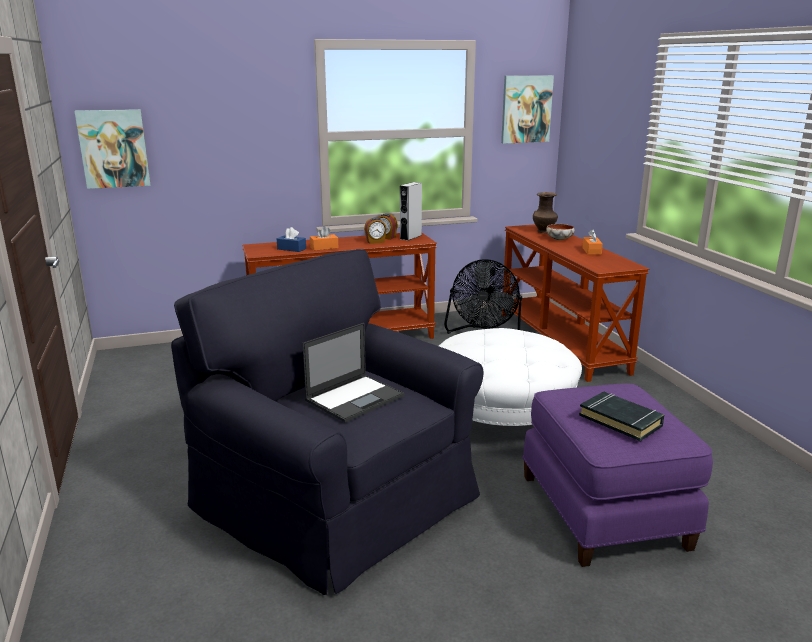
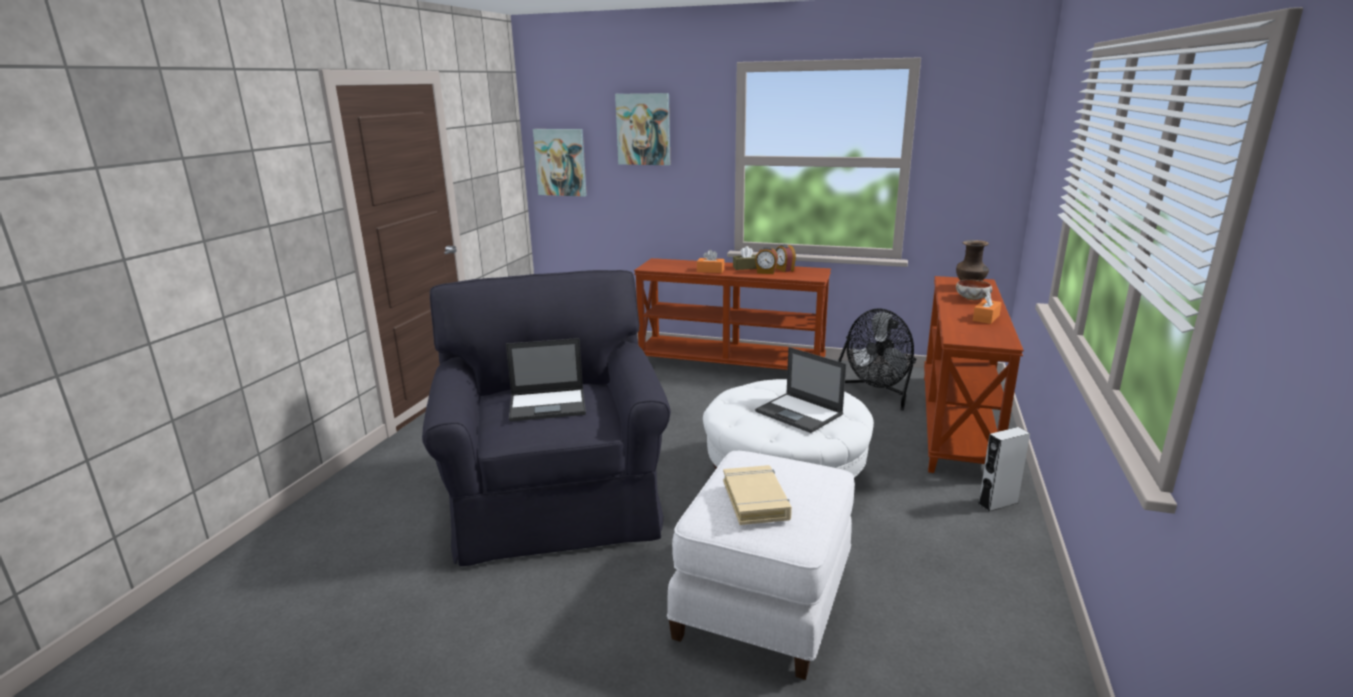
camera: 35 degrees right, 0 degrees up
(291, 249) = (681, 268): blue tissue box -> none
(351, 240) = (746, 267): none -> brown tissue box
(410, 237) = (809, 272): grey speaker -> grey speaker (997, 503)
(524, 353) = (800, 413): none -> laptop
(526, 109) = (986, 139): picture -> picture (643, 129)
(605, 510) = (766, 601): purple ottoman -> white ottoman
(620, 420) = (756, 500): black book -> beige book

